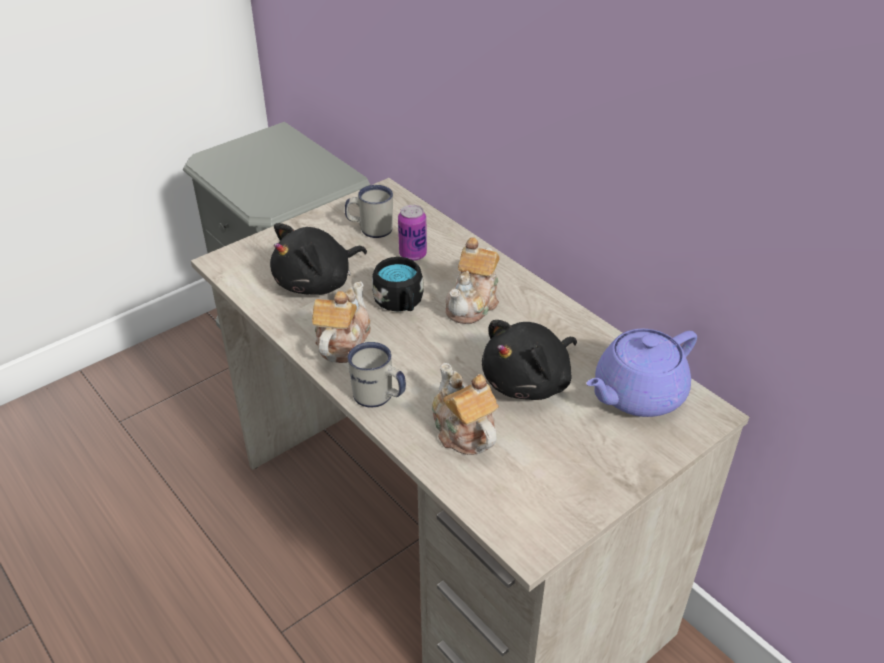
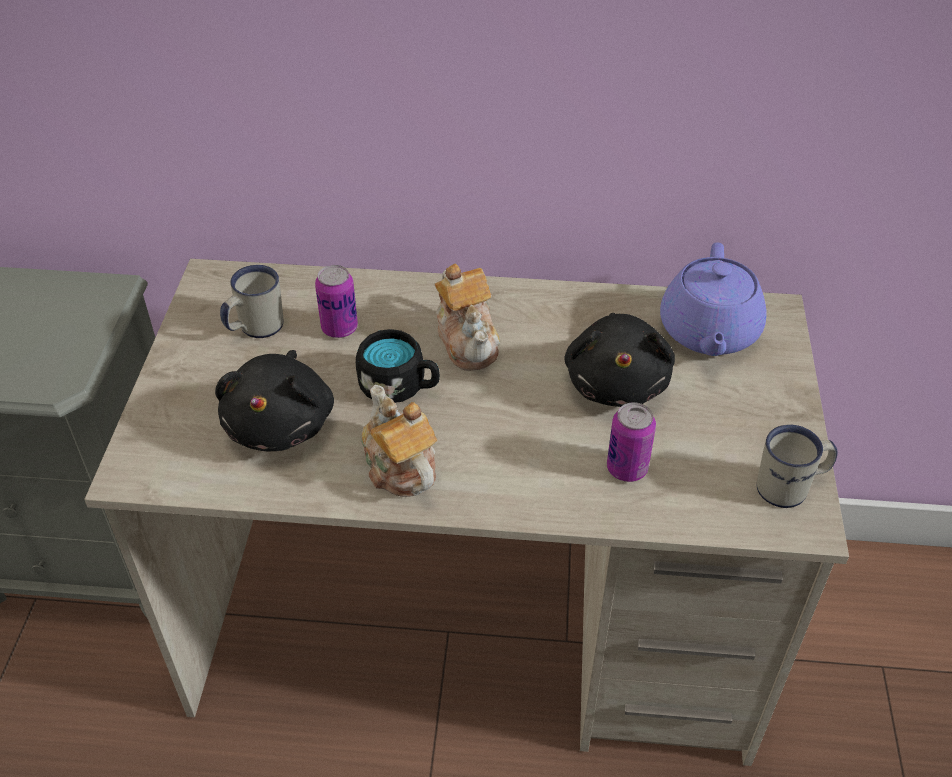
camera: 45 degrees left, 5 degrees up
(378, 398) = (513, 495): white mug -> white mug (791, 488)
(463, 431) = (627, 468): teapot -> can

